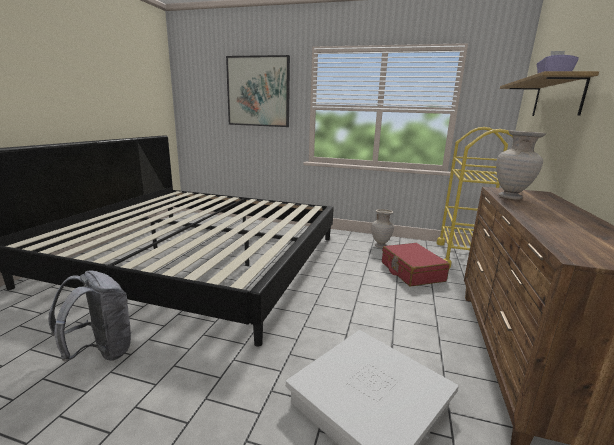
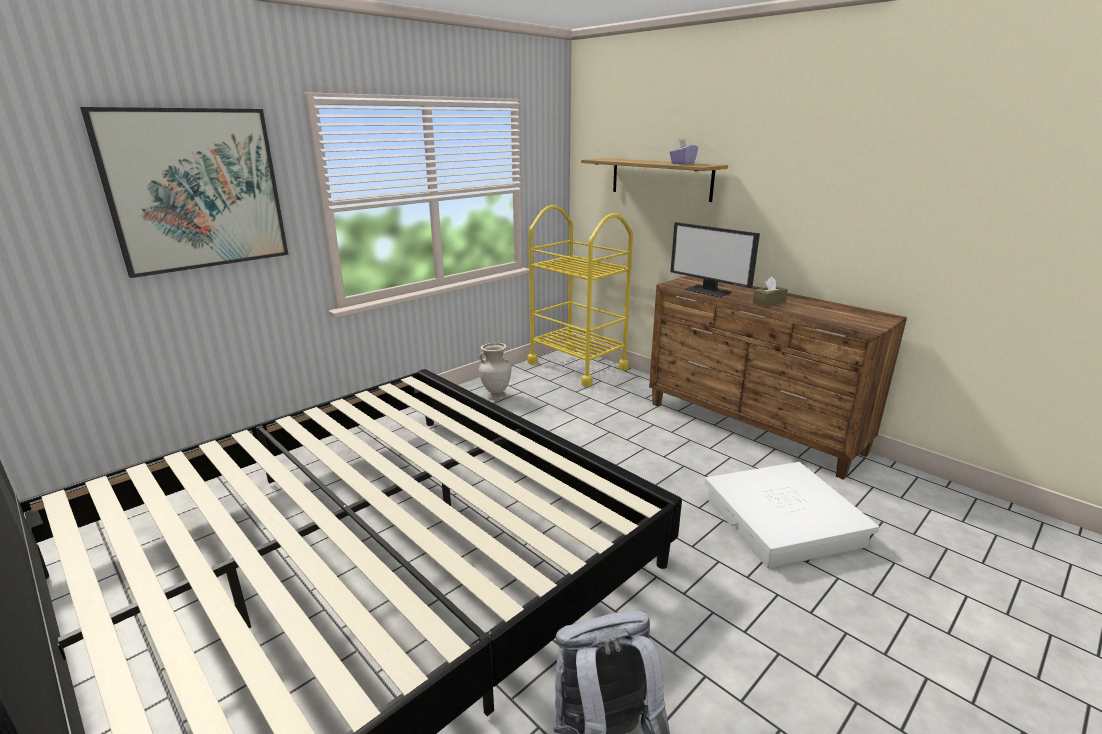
camera: 60 degrees left, 5 degrees up
(411, 272) = (580, 407): red suitcase -> none
(511, 197) = (709, 291): beige vase -> monitor
(539, 215) = (769, 302): none -> brown tissue box

